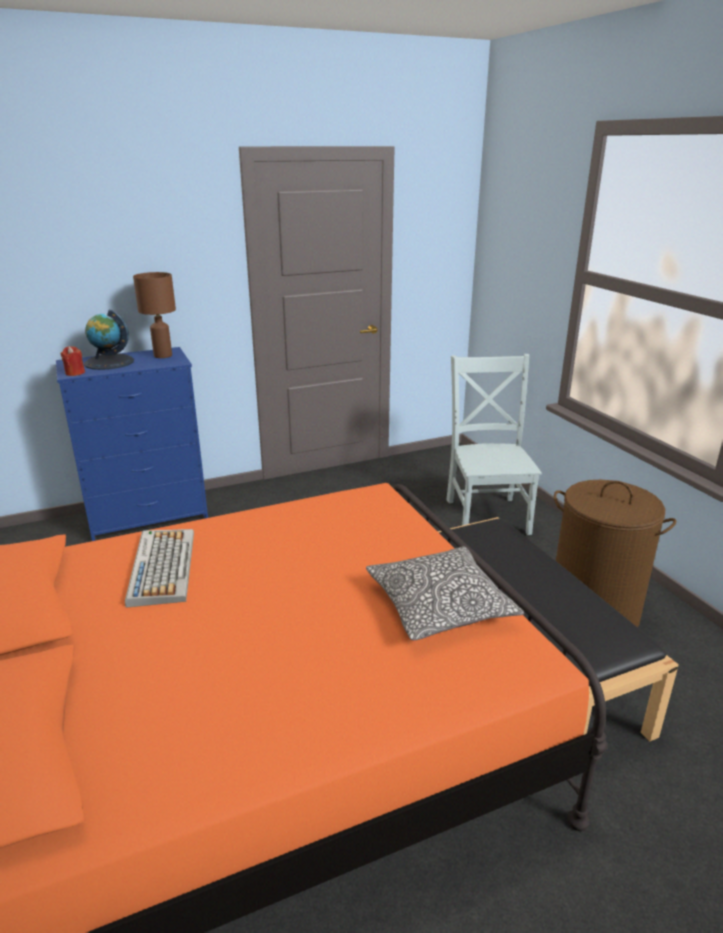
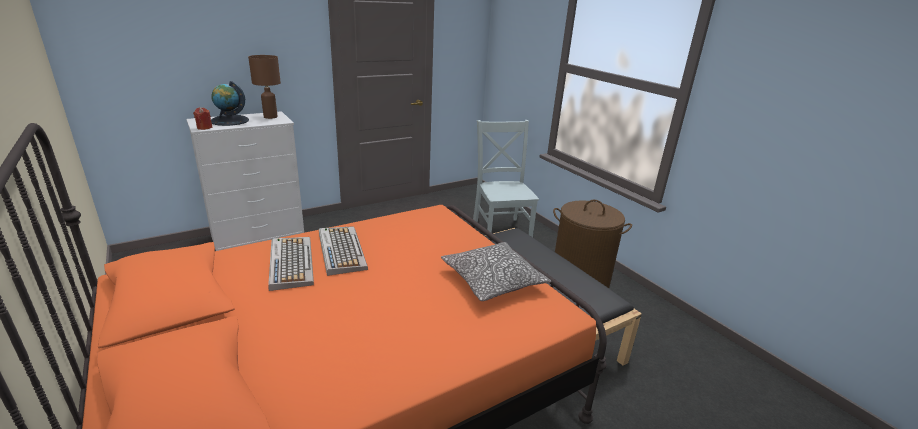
camera: 10 degrees left, 0 degrees up
(149, 516) = (259, 236): blue dresser -> white dresser
(232, 550) = (341, 250): none -> keyboard

